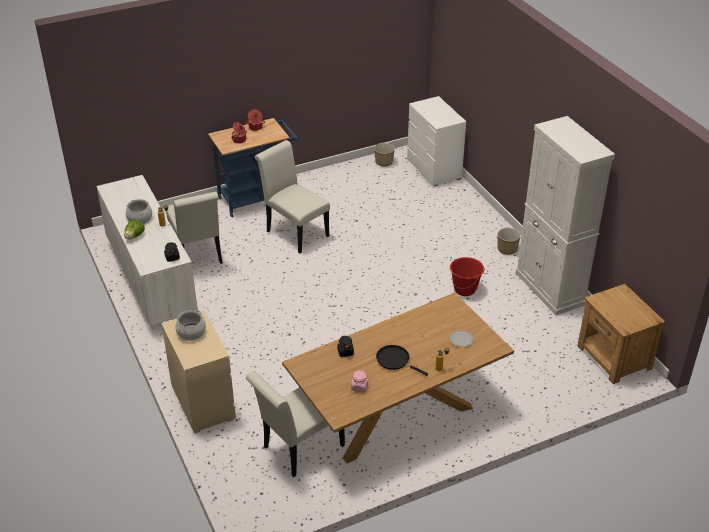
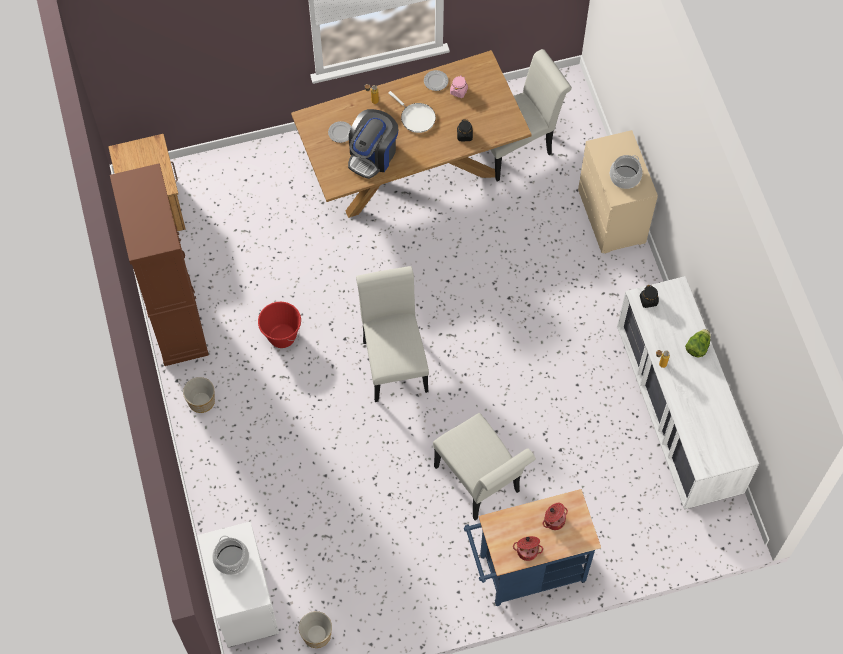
camera: 170 degrees left, 25 degrees up
(139, 218) = (693, 381): cooking pot -> cooking pot (232, 559)
(197, 256) = (616, 455): white chair -> white chair (394, 361)
(384, 393) = (435, 81): none -> plate
(395, 360) = (416, 117): black frying pan -> white frying pan
(425, 327) = (373, 155): none -> coffee machine
(550, 289) = (177, 321): white cabinet -> brown cabinet

